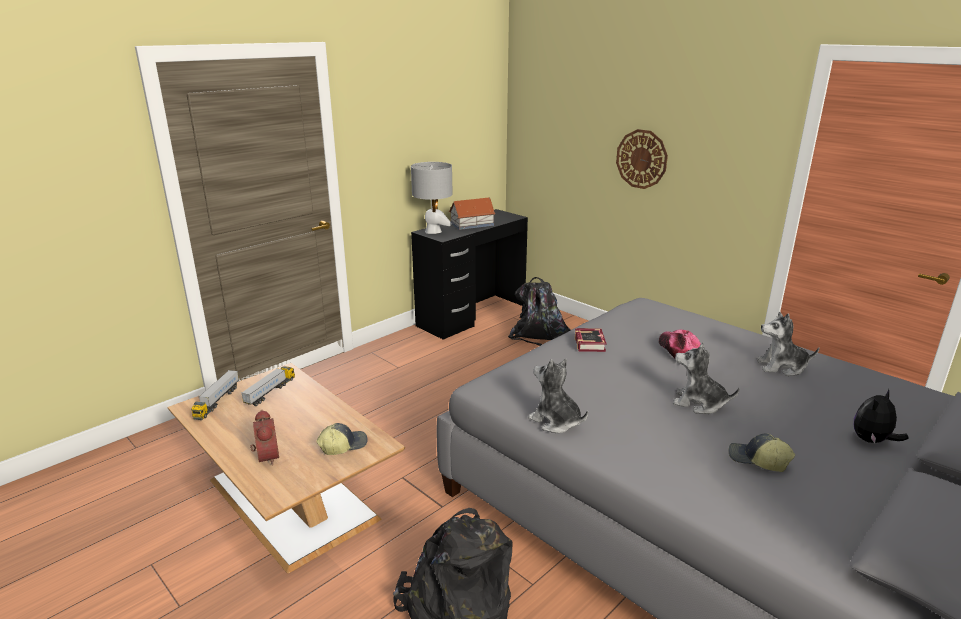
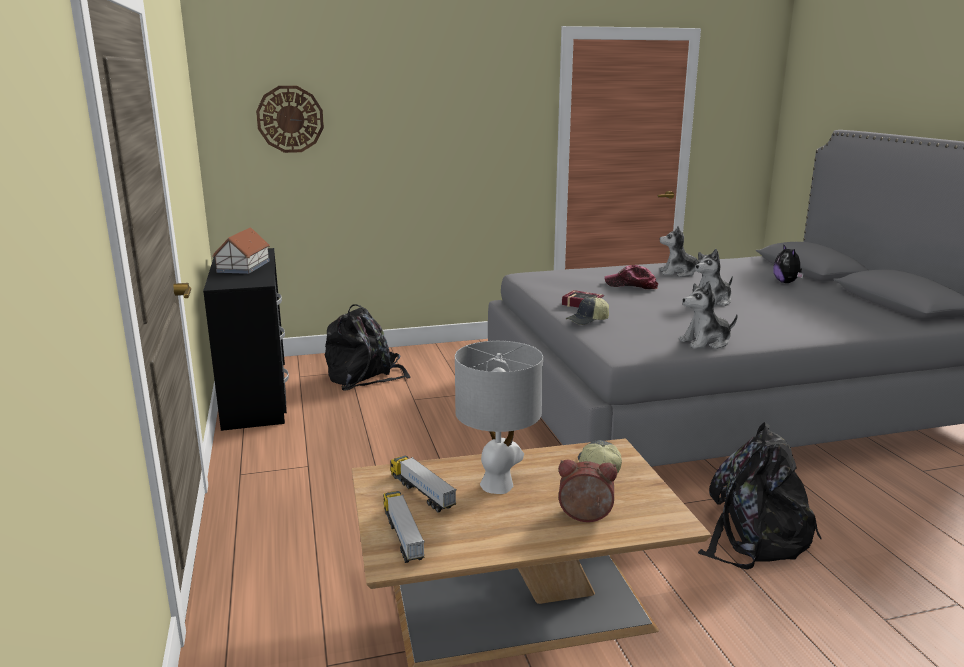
camera: 60 degrees left, 5 degrees down
(217, 402) = (403, 536): toy truck -> toy truck turned 150 degrees counterclockwise
(433, 231) = (228, 282): grey table lamp -> grey table lamp (498, 484)
(641, 159) = (409, 149): wall clock -> wall clock (290, 119)
(757, 460) = (796, 308): cap -> cap (588, 321)
(781, 367) = (678, 273): plush toy -> plush toy turned 60 degrees clockwise

